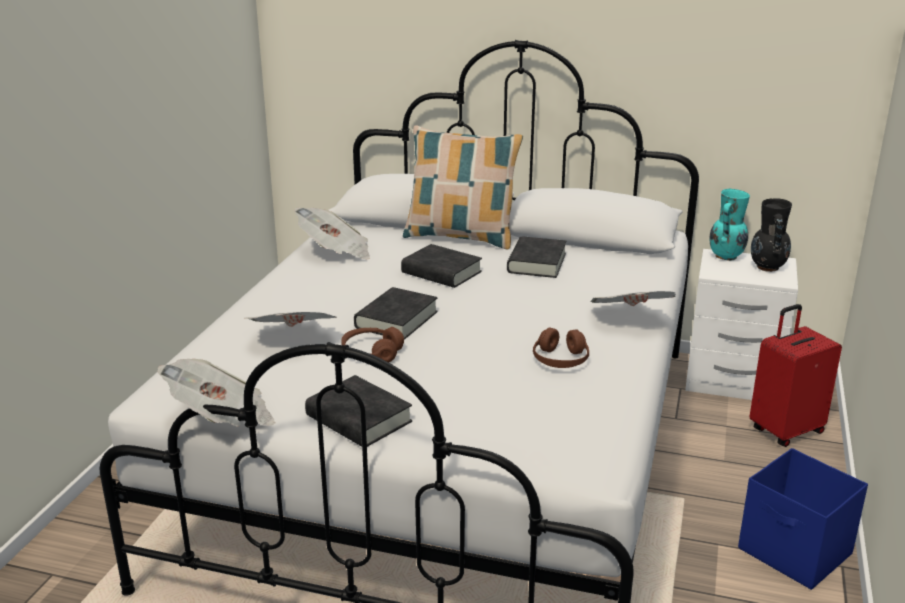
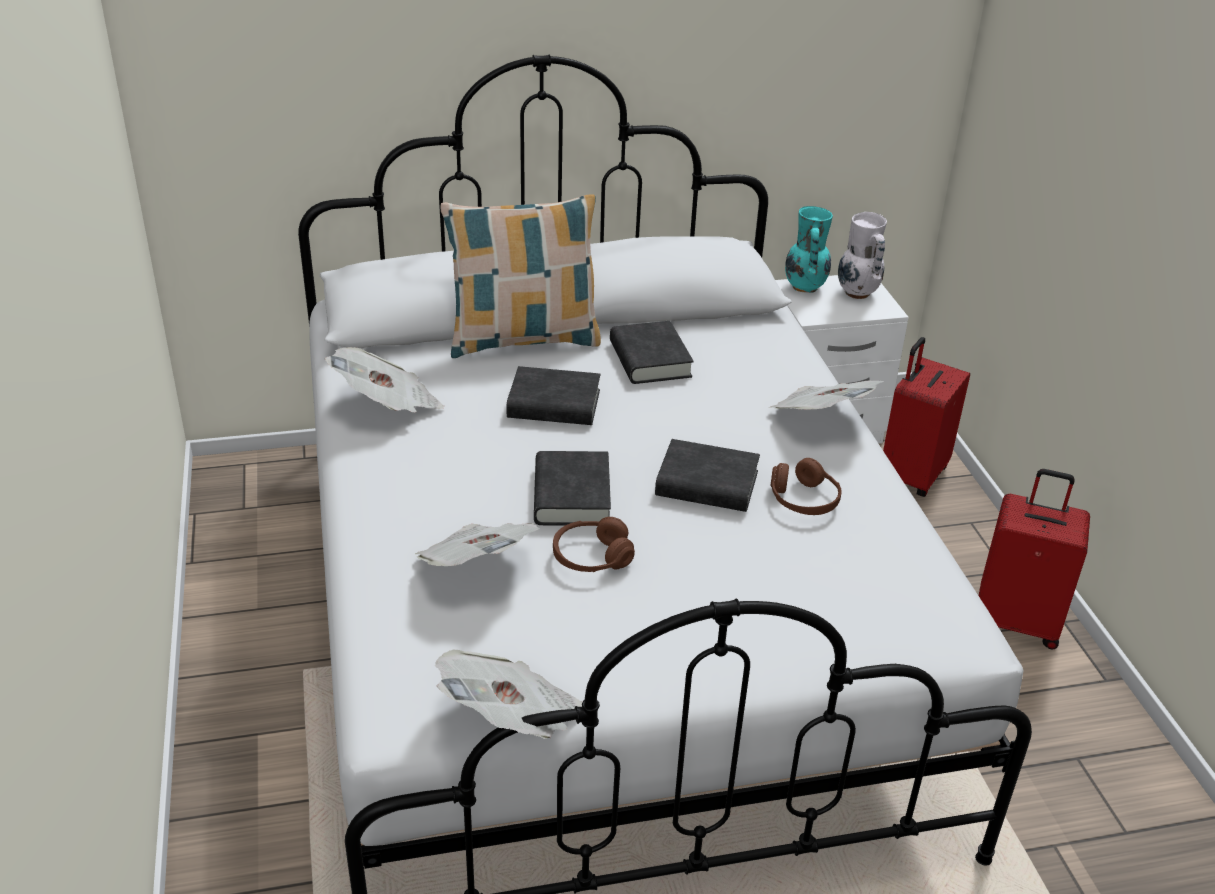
camera: 30 degrees left, 10 degrees up
(358, 419) = (671, 661): black book -> black book (707, 484)
(767, 268) = (857, 294): black vase -> white vase
(795, 553) = (1016, 622): blue storage box -> red suitcase

